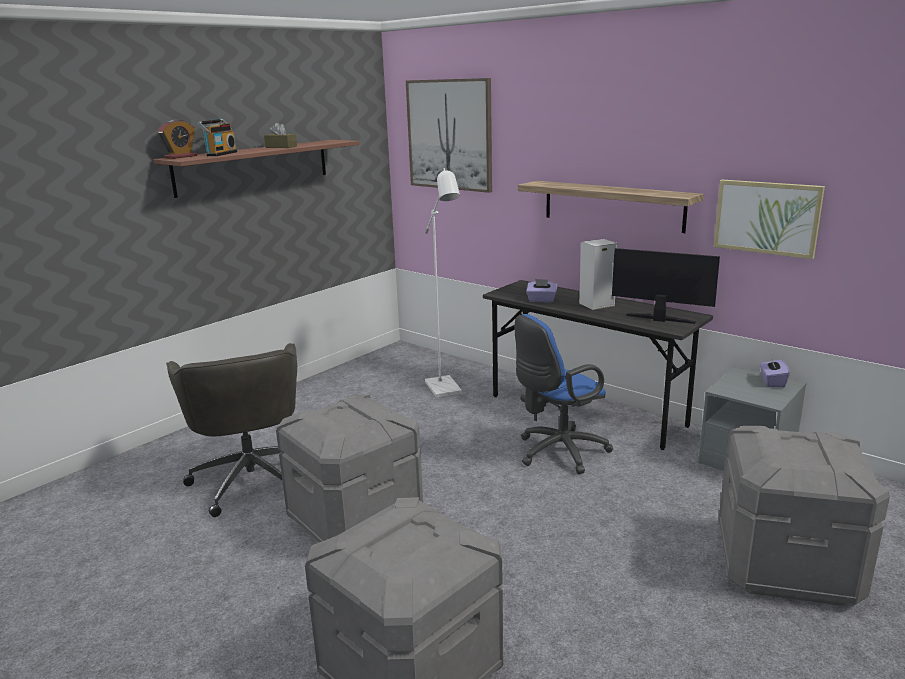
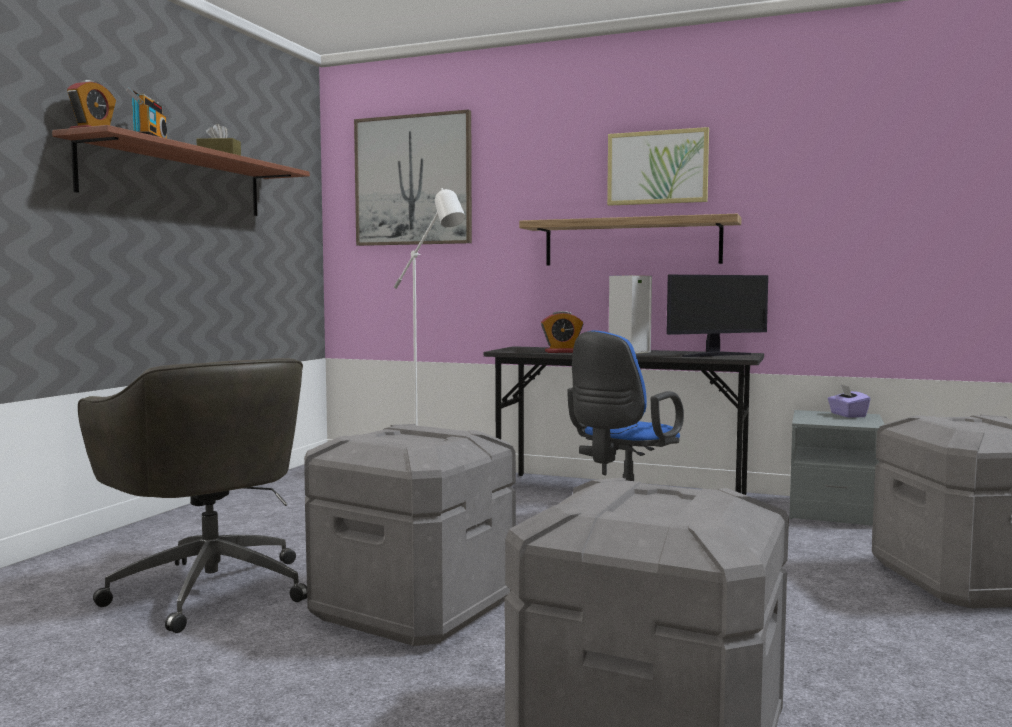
camera: 20 degrees left, 15 degrees down
(541, 300) = (561, 352): purple tissue box -> alarm clock
(660, 319) = (715, 355): monitor -> monitor turned 150 degrees clockwise
(767, 217) = (815, 235): picture -> picture (657, 167)

